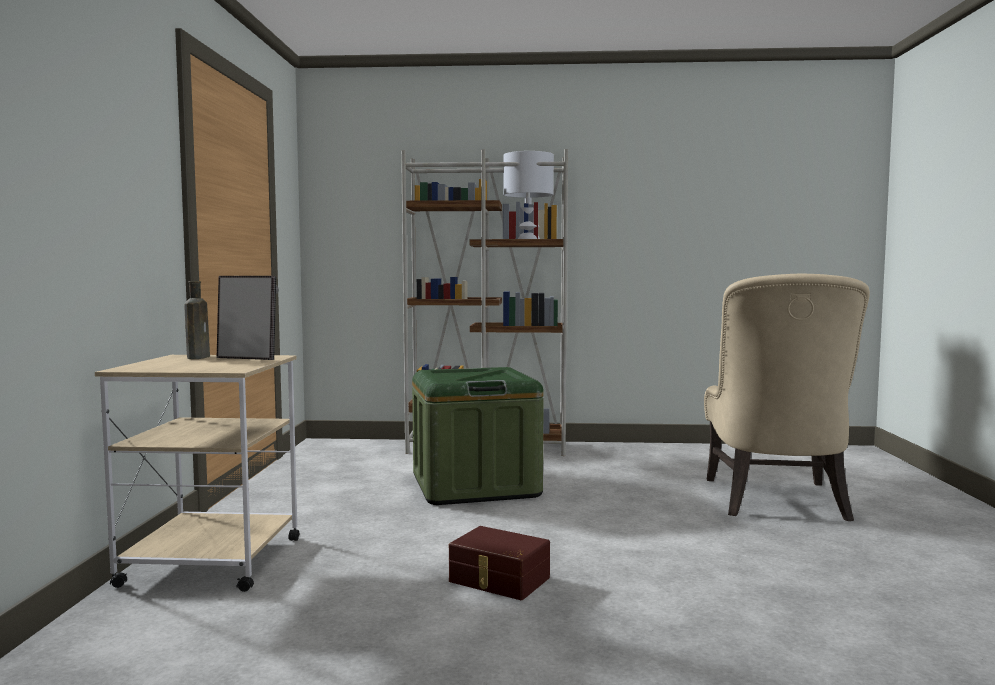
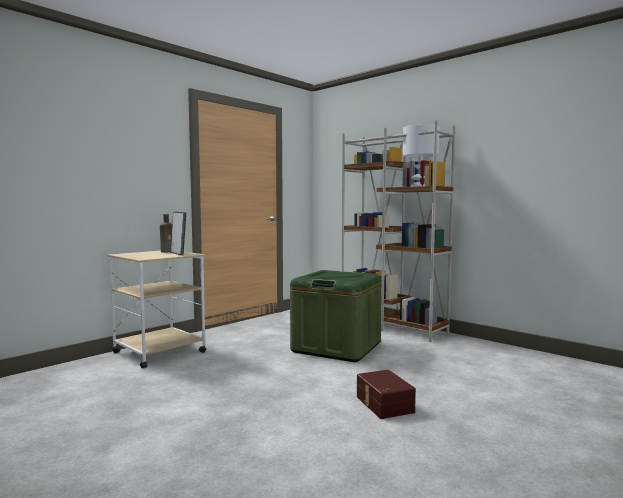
camera: 40 degrees right, 0 degrees up
(498, 580) = (234, 399): brown storage box -> brown storage box (383, 404)
(776, 499) = (524, 411): beige chair -> none

